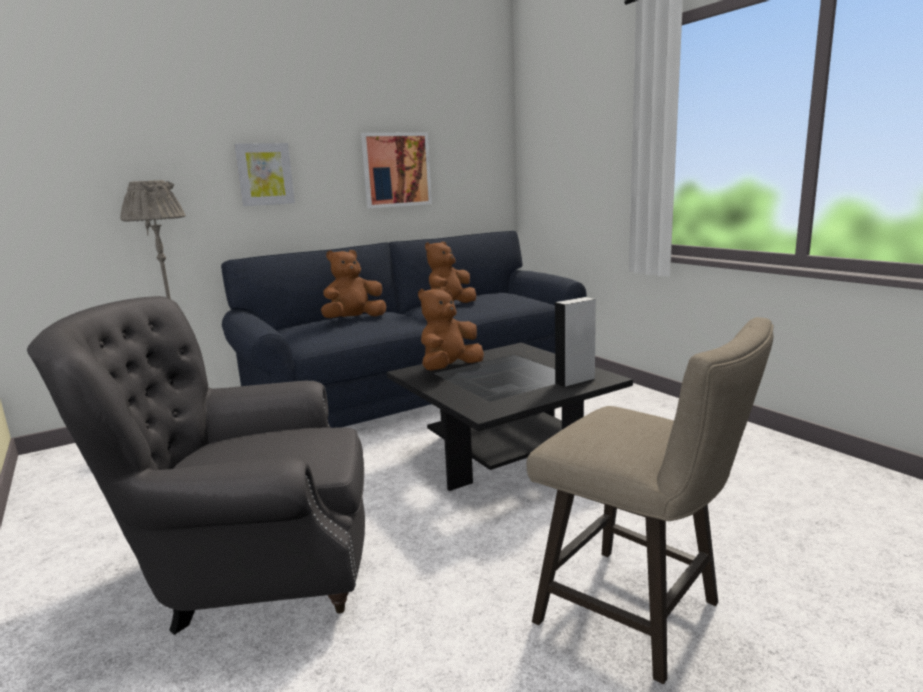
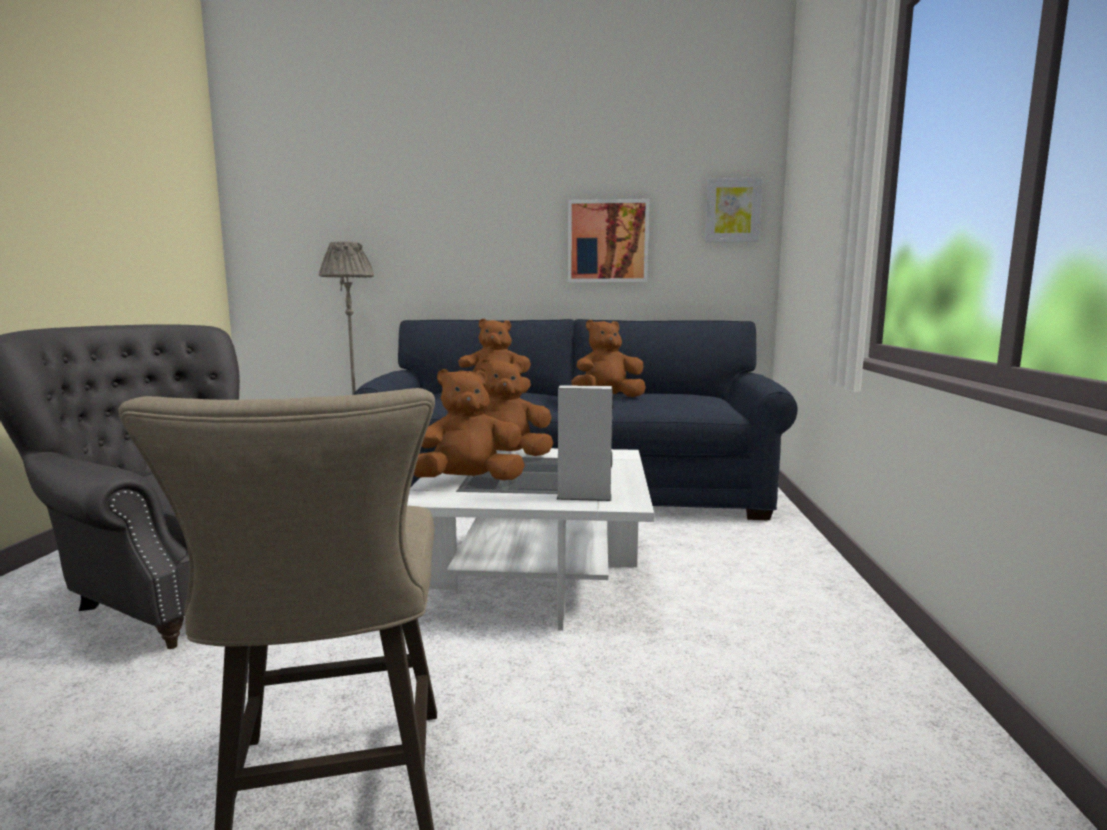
camera: 35 degrees right, 5 degrees down
(264, 174) = (462, 241): picture -> picture (732, 210)
(479, 392) = (468, 482): none -> brown plush toy
(506, 455) = (535, 576): black coffee table -> white coffee table

